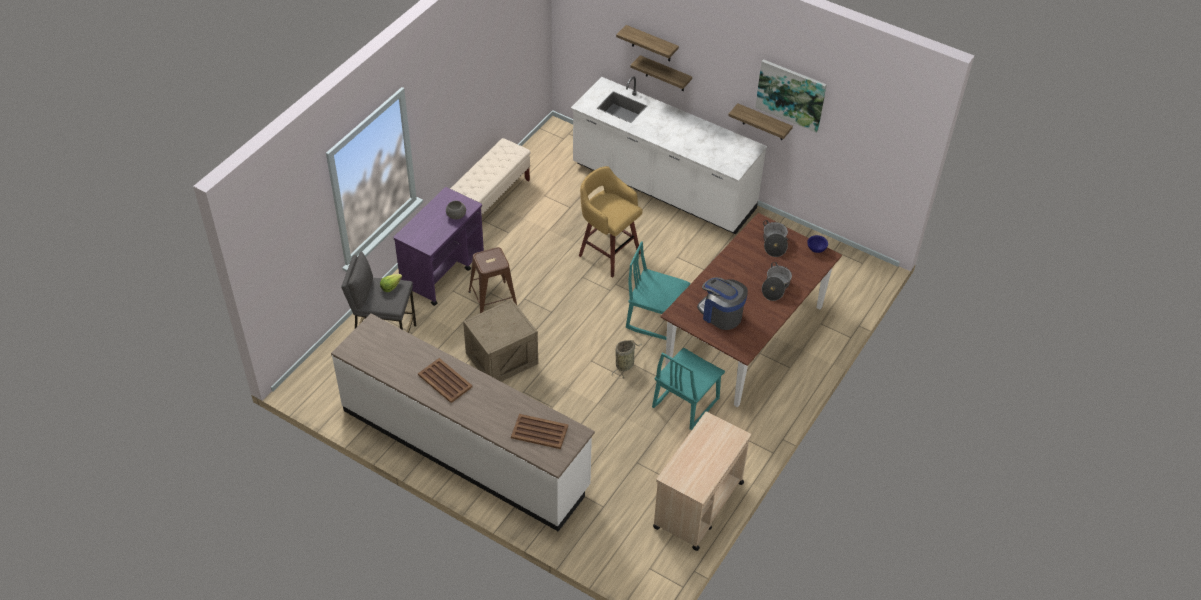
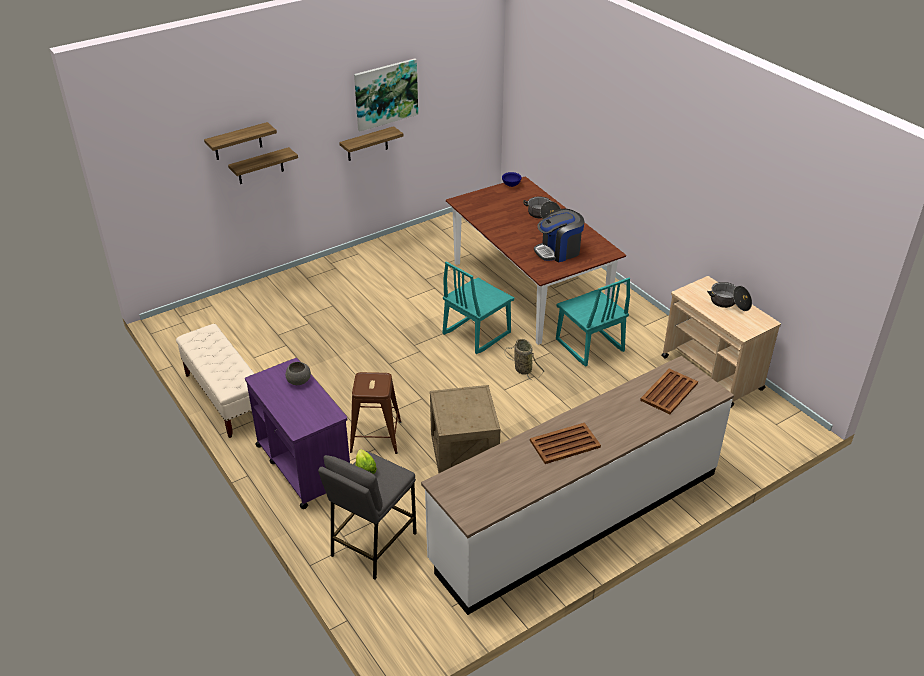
camera: 65 degrees left, 10 degrees down
(608, 253) = (370, 338): yellow stool -> none
(663, 188) = (312, 281): white counter -> none
(774, 243) = (490, 202): cooking pot -> cooking pot (729, 303)

